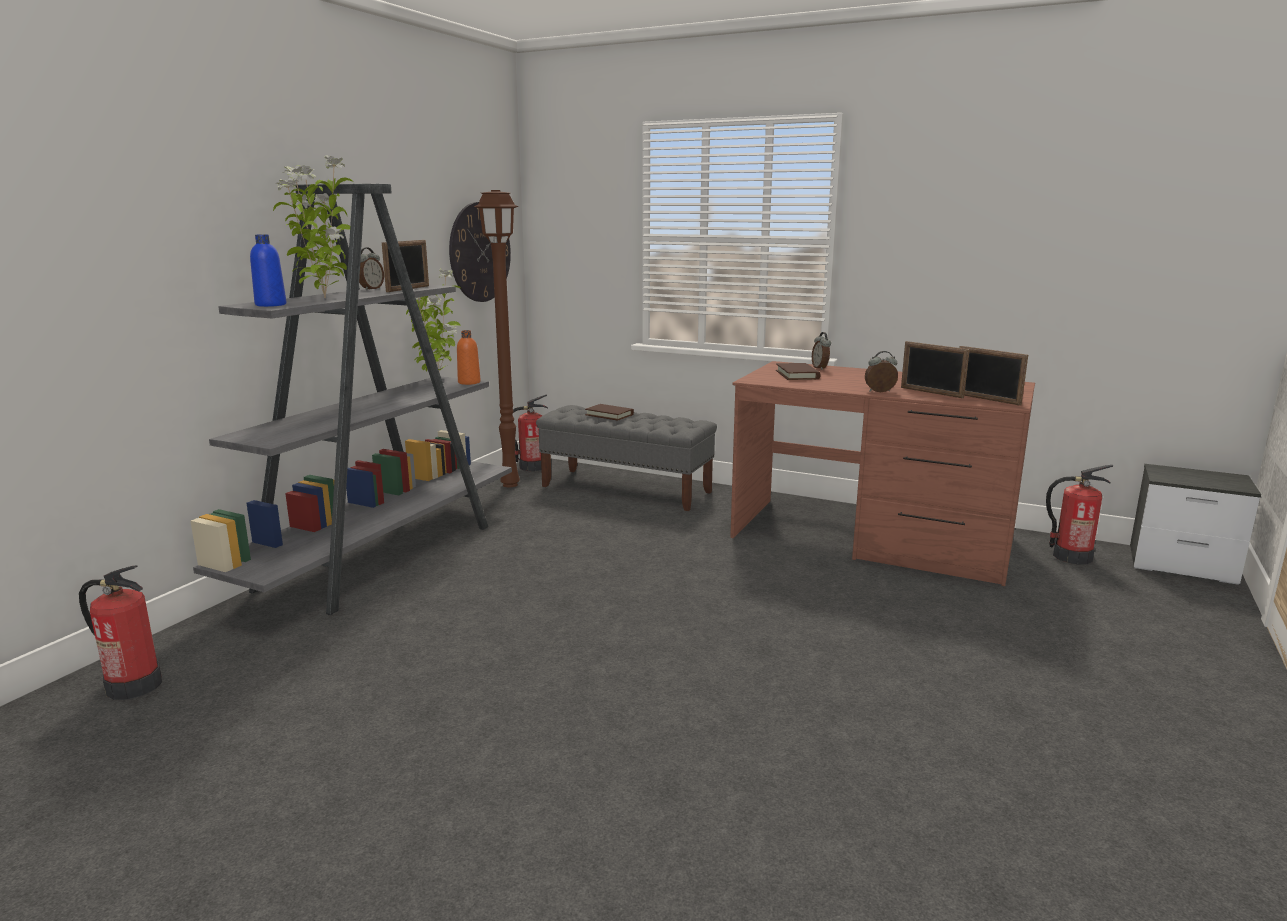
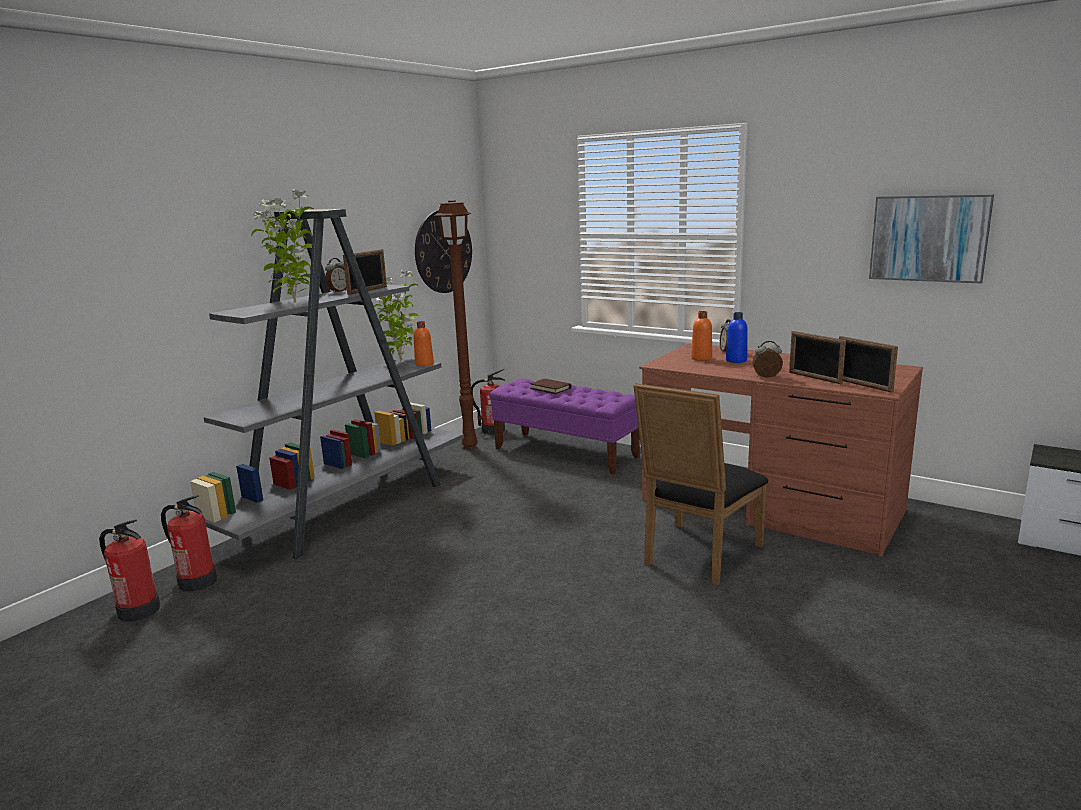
camera: 10 degrees right, 0 degrees up
(271, 305) = (248, 311): blue bottle -> blue bottle (736, 360)
(626, 489) = (566, 452): grey bench -> purple bench
(797, 375) = (701, 358): brown book -> orange bottle
(811, 593) = (697, 556): none -> black chair
(1040, 244) = (928, 238): none -> picture
(1071, 556) = (958, 530): fire extinguisher -> fire extinguisher (197, 581)

